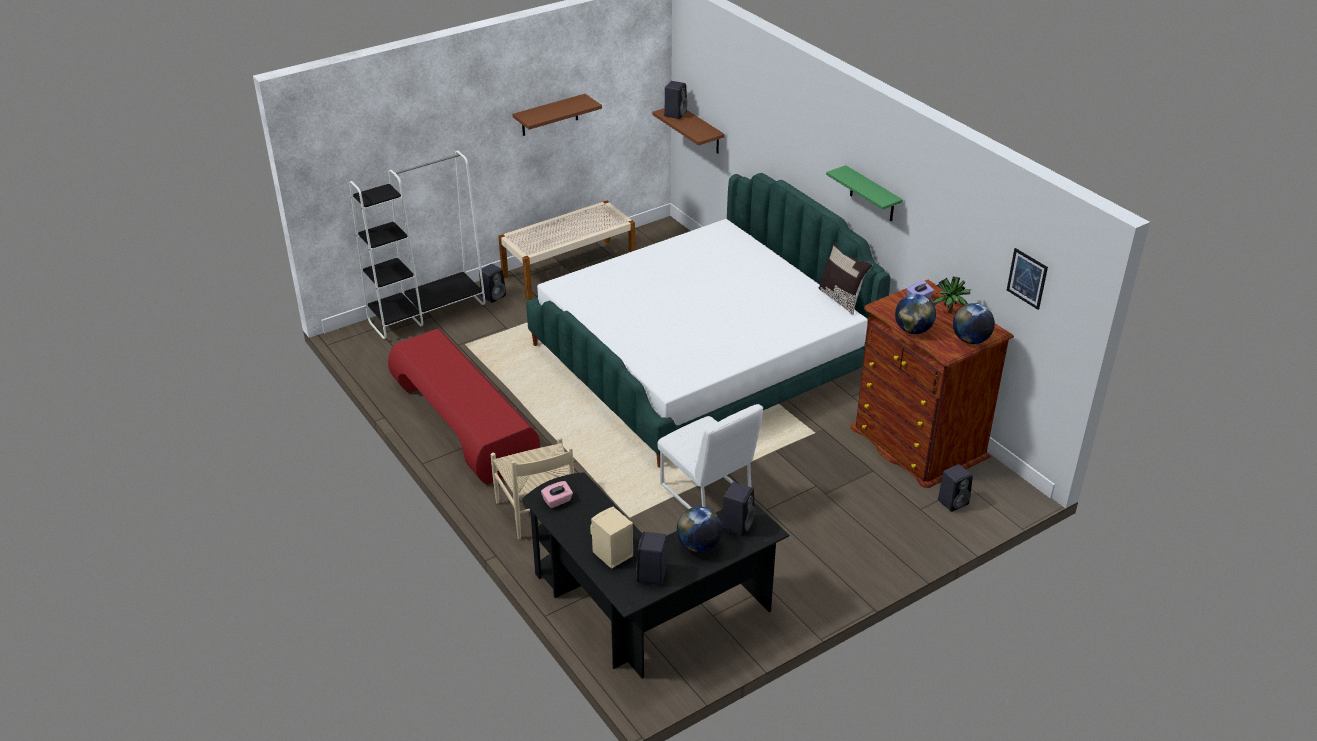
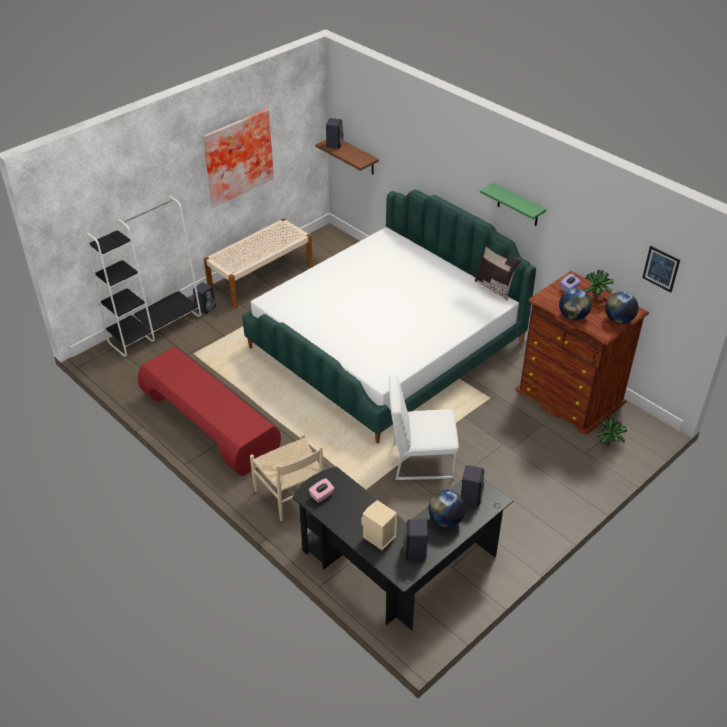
camera: 10 degrees left, 5 degrees up
(549, 115) = (237, 156): brown shelf -> picture
(707, 493) = (420, 461): white chair -> white chair turned 135 degrees clockwise
(953, 502) = (609, 443): black speaker -> potted plant

